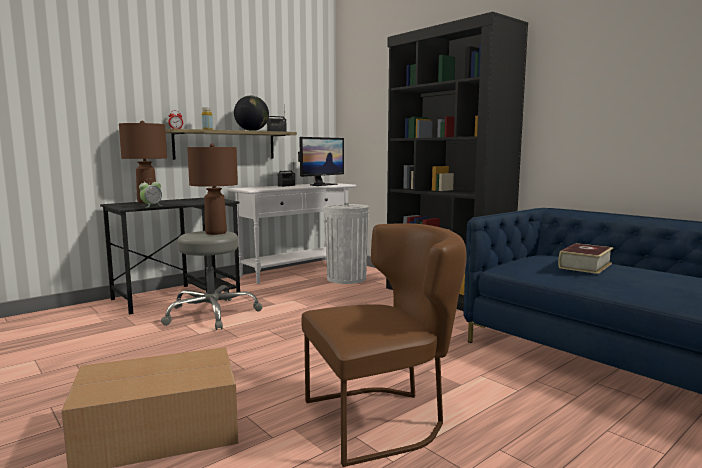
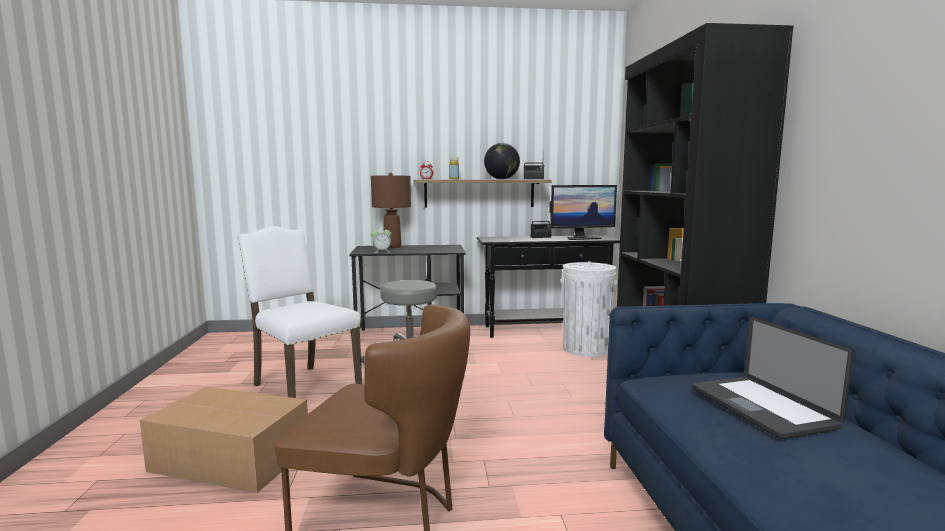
camera: 35 degrees right, 0 degrees up
(129, 357) = (303, 385): none -> white chair
(215, 233) = (418, 283): brown table lamp -> none
(296, 271) = (546, 330): white console table -> black console table
(585, 265) = (760, 408): book -> laptop

